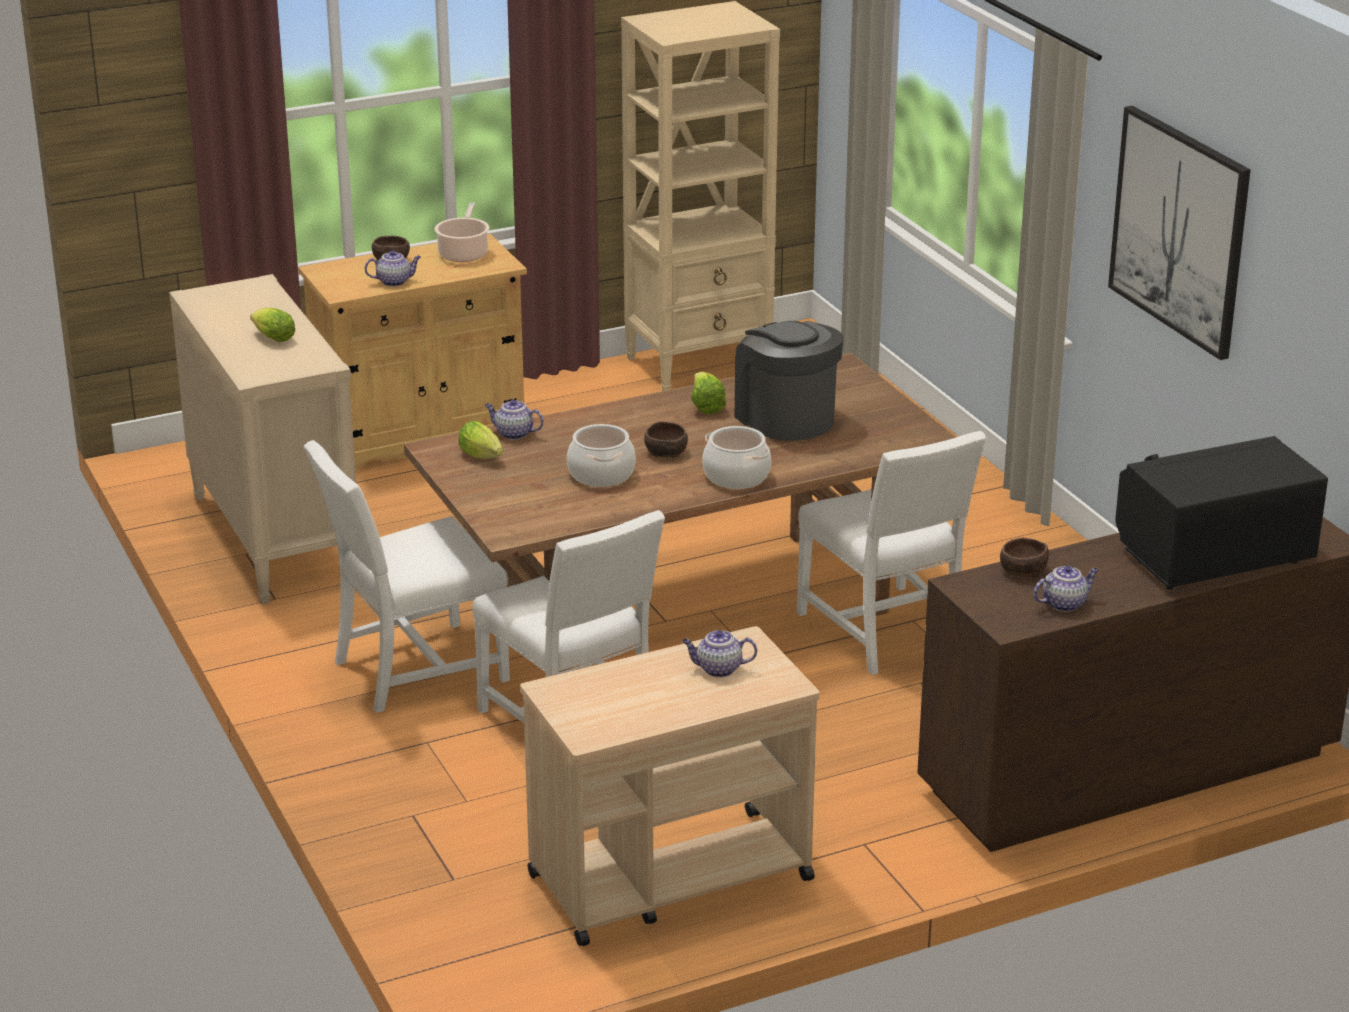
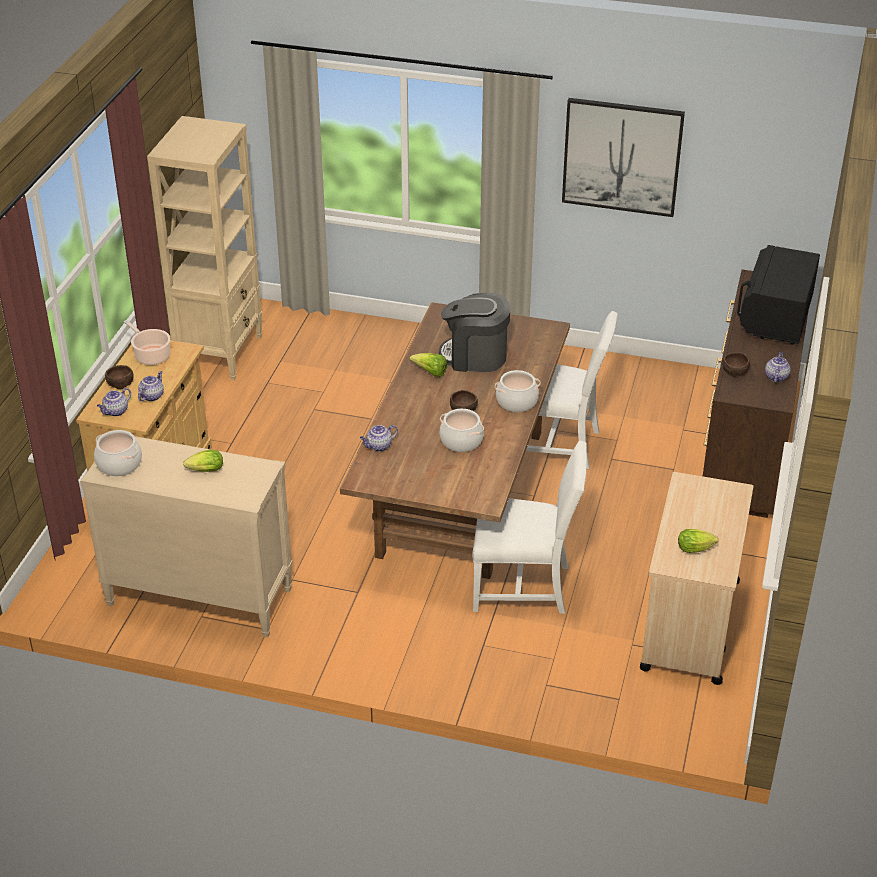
camera: 50 degrees left, 10 degrees up
(221, 297) = (119, 464): none -> cooking pot
(414, 670) = (407, 614): white chair -> none
(483, 457) = (392, 469): lettuce -> lettuce (697, 549)
(718, 669) = (701, 503): teapot -> teapot (115, 411)

